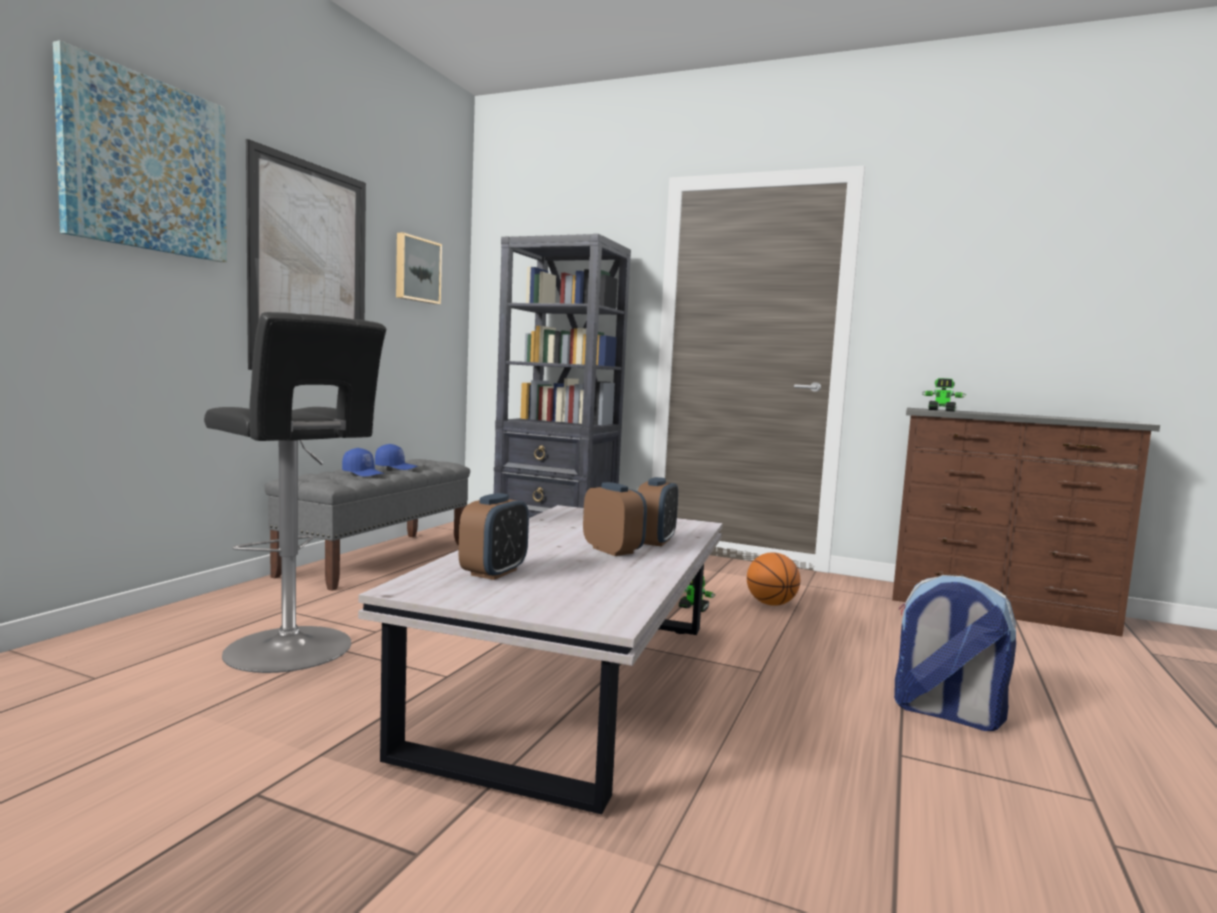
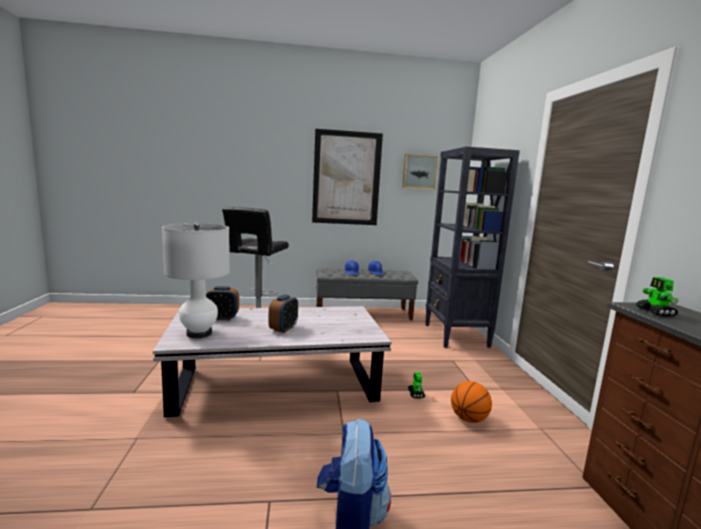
camera: 60 degrees right, 5 degrees up
(146, 165) = (272, 148): picture -> none
(570, 597) = (199, 333): none -> white table lamp
(655, 541) = (315, 333): alarm clock -> none

